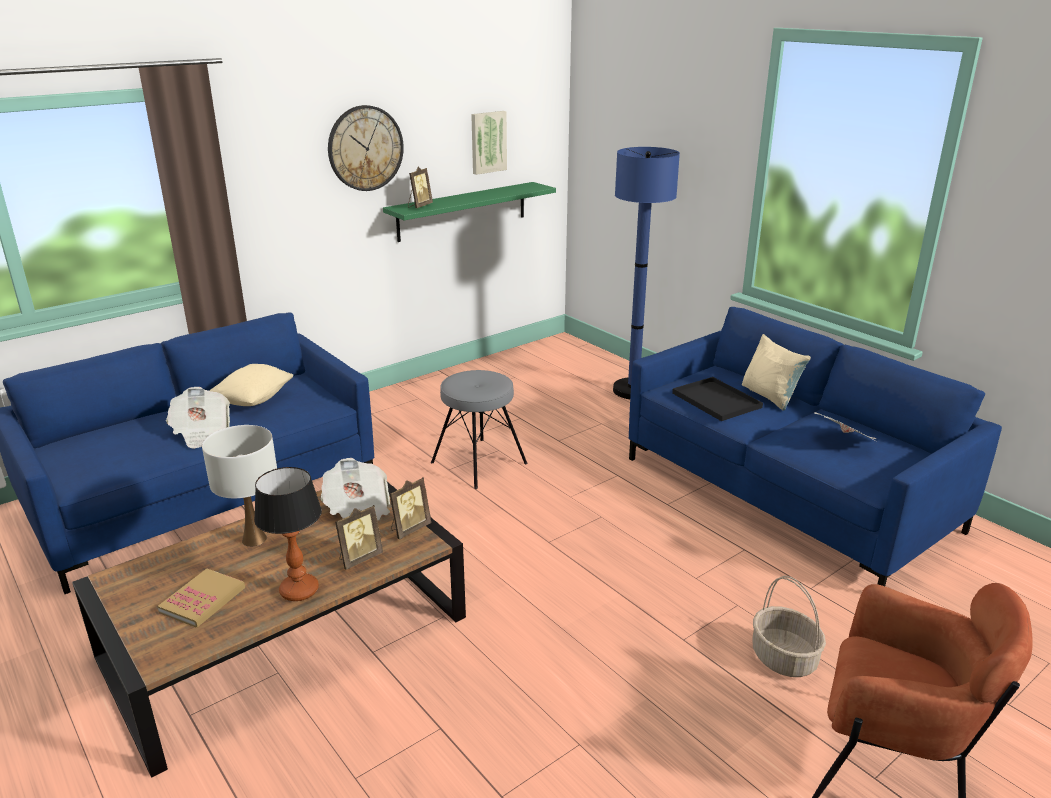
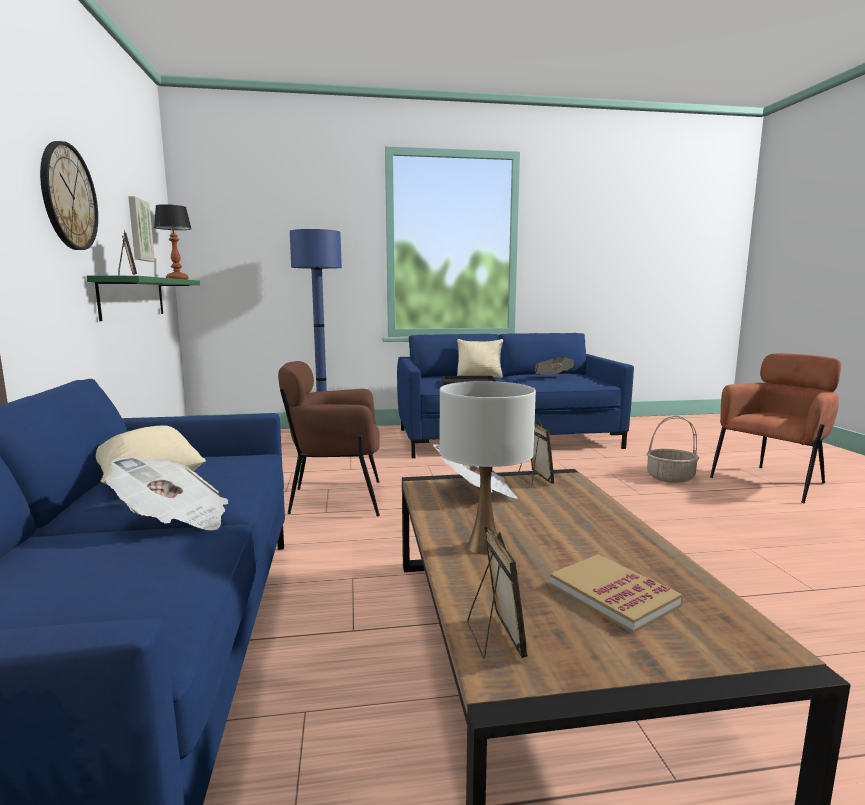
camera: 60 degrees left, 15 degrees down
(299, 591) = (621, 537): table lamp -> table lamp (177, 279)
(359, 558) = (572, 504): picture frame -> picture frame (494, 638)
(479, 463) = (336, 499): grey stool -> brown armchair

